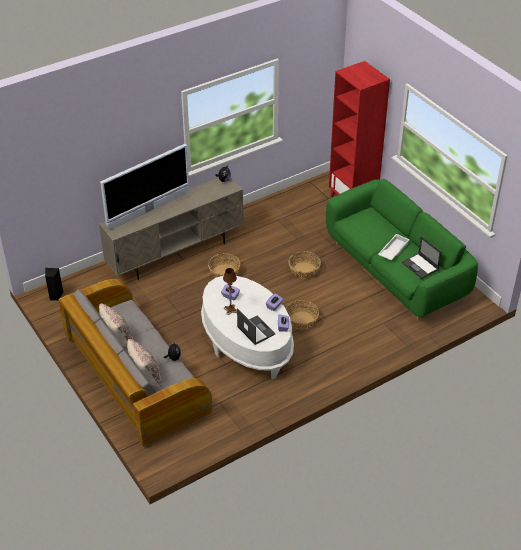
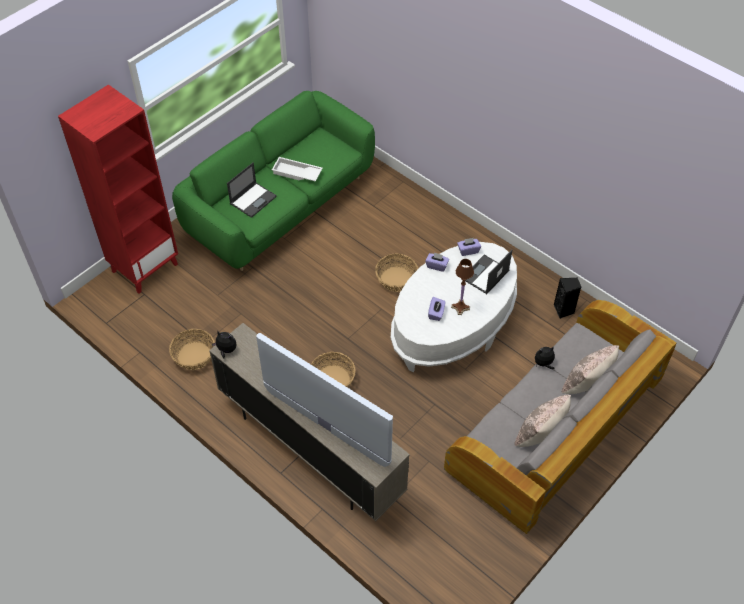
camera: 105 degrees left, 10 degrees up
(55, 296) = (450, 585): black speaker -> black speaker (564, 310)
(304, 270) = (303, 293): basket -> basket (194, 356)
(420, 266) = (320, 146): laptop -> laptop (253, 199)

